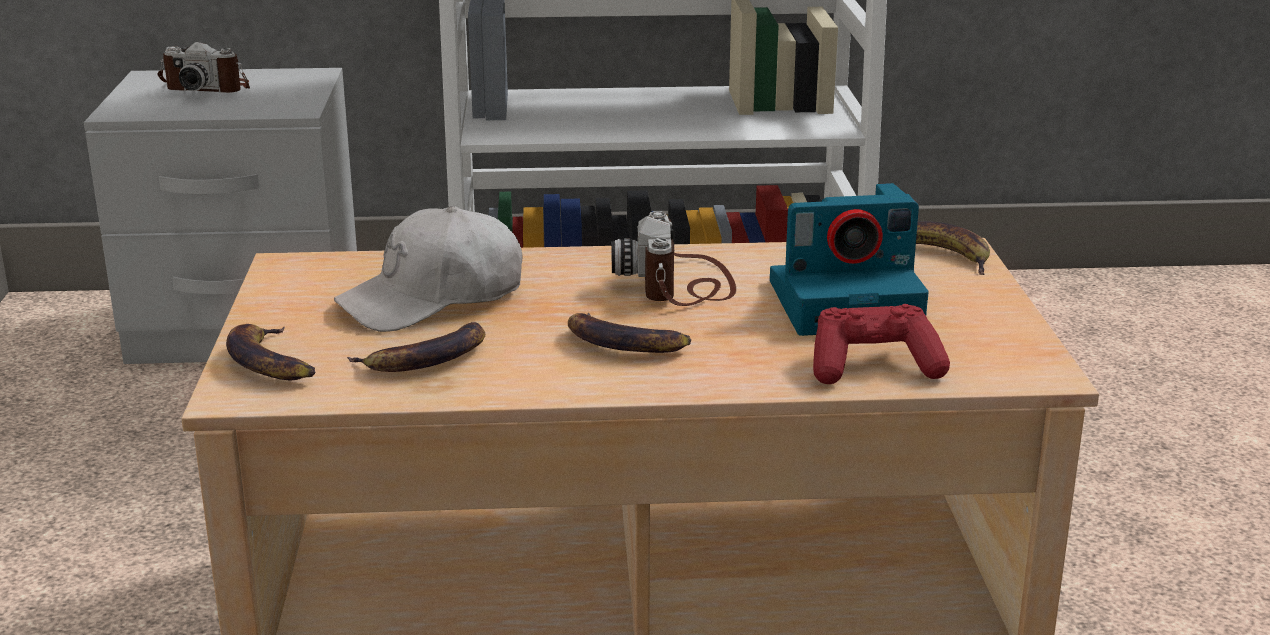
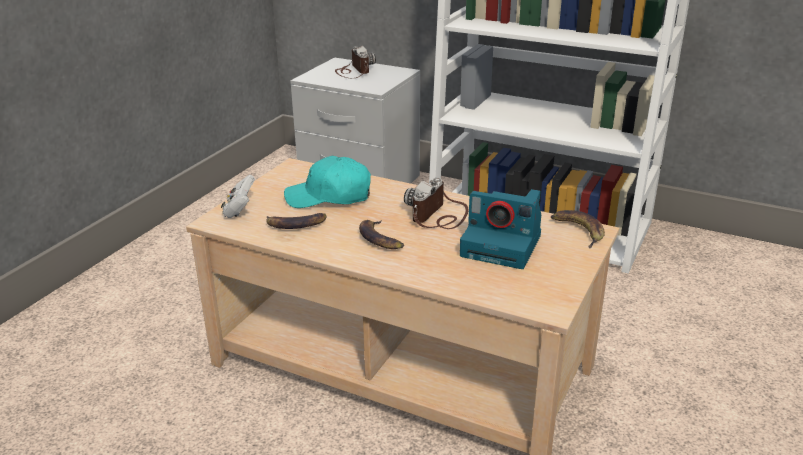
camera: 30 degrees right, 5 degrees up
(208, 88) = (353, 72): camera -> camera turned 150 degrees counterclockwise
(271, 362) = (239, 210): banana -> white game controller
(433, 299) = (329, 197): white cap -> turquoise cap
(873, 367) = (473, 282): red game controller -> none

